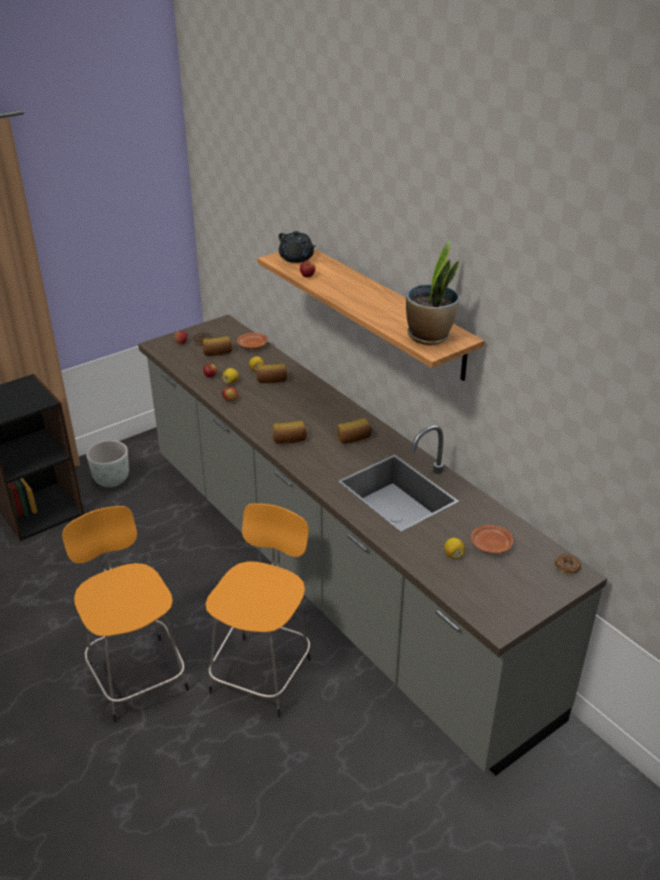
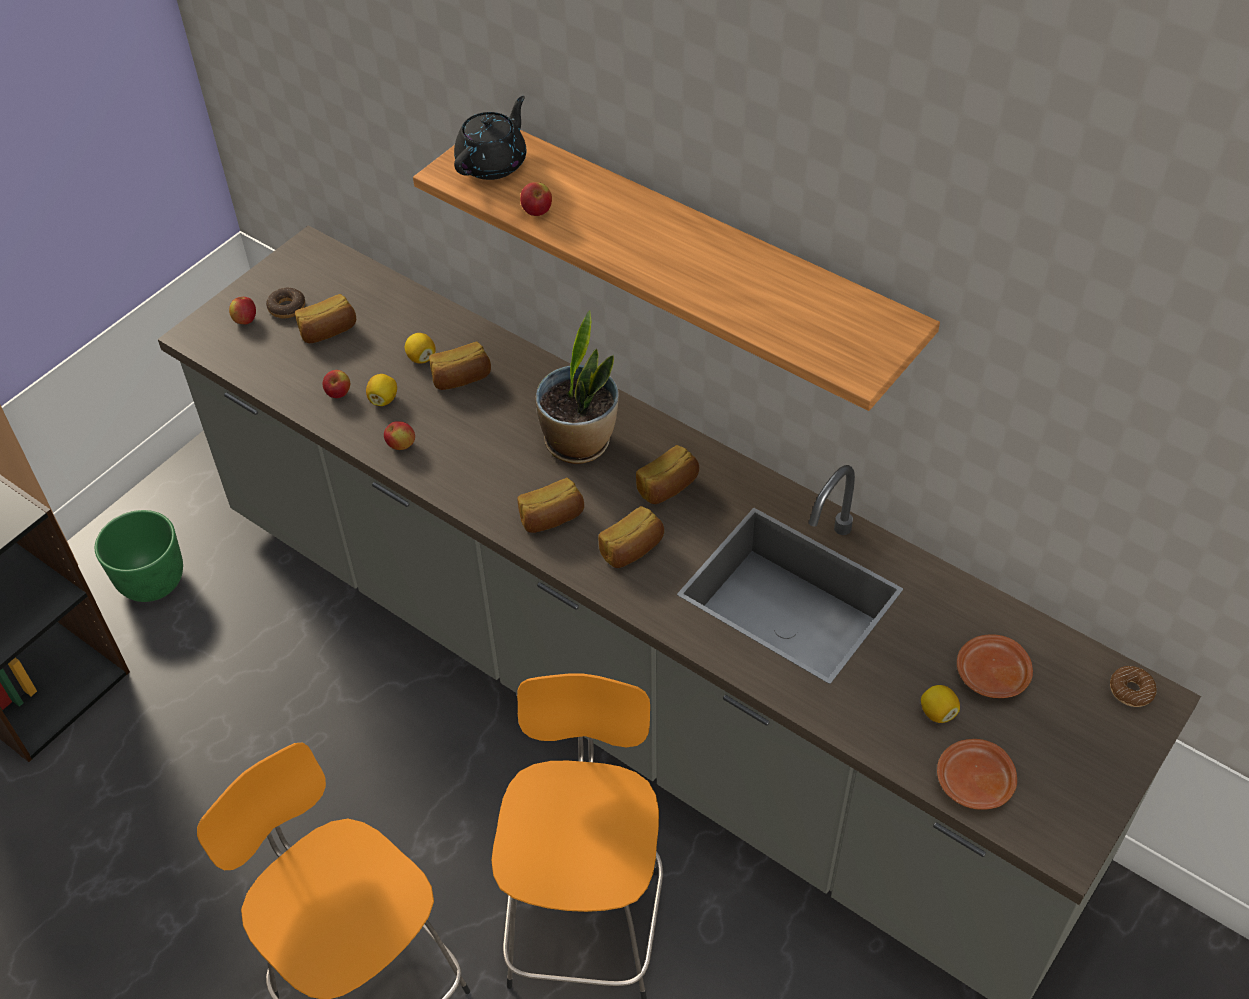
camera: 15 degrees left, 15 degrees up
(111, 480) = (152, 582): grey planter -> green planter
(252, 346) = (388, 298): brown plate -> brown plate (974, 782)
(297, 258) = (493, 163): black teapot -> black teapot turned 90 degrees counterclockwise
(324, 459) = (632, 550): none -> bread
(429, 336) = (837, 333): potted plant -> potted plant (579, 442)

